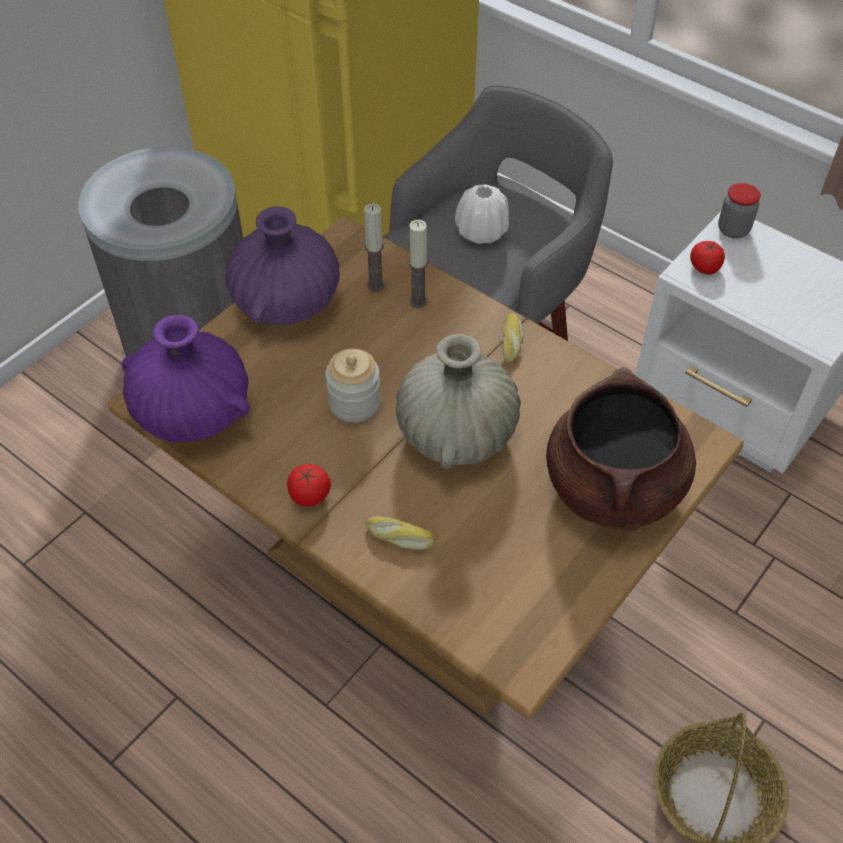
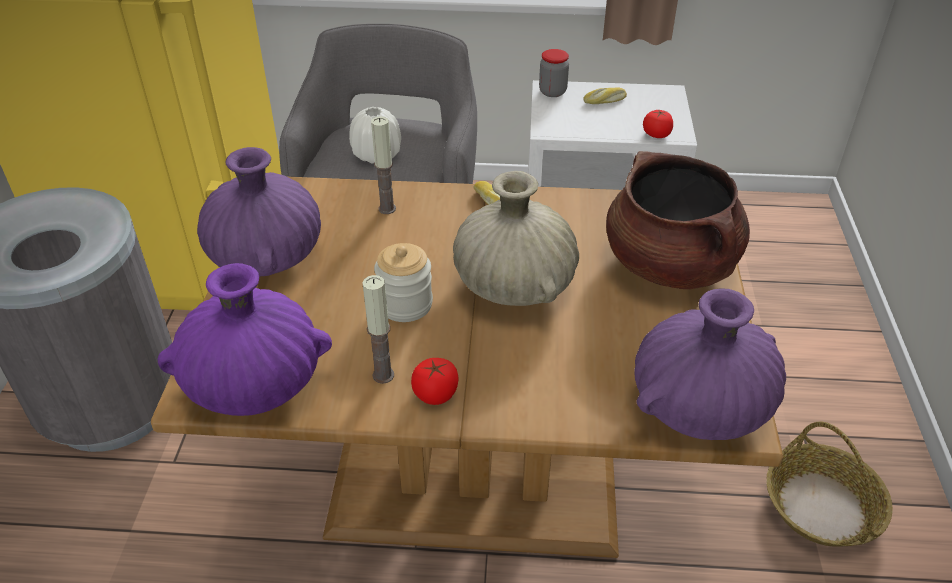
camera: 35 degrees left, 10 degrees down
(376, 285) = (338, 212): candle -> candle (383, 375)
(399, 538) = (546, 385): bread -> bread (605, 101)
(504, 631) = (700, 407): none -> purple vase
(704, 267) = (556, 121): tomato -> tomato (656, 134)

